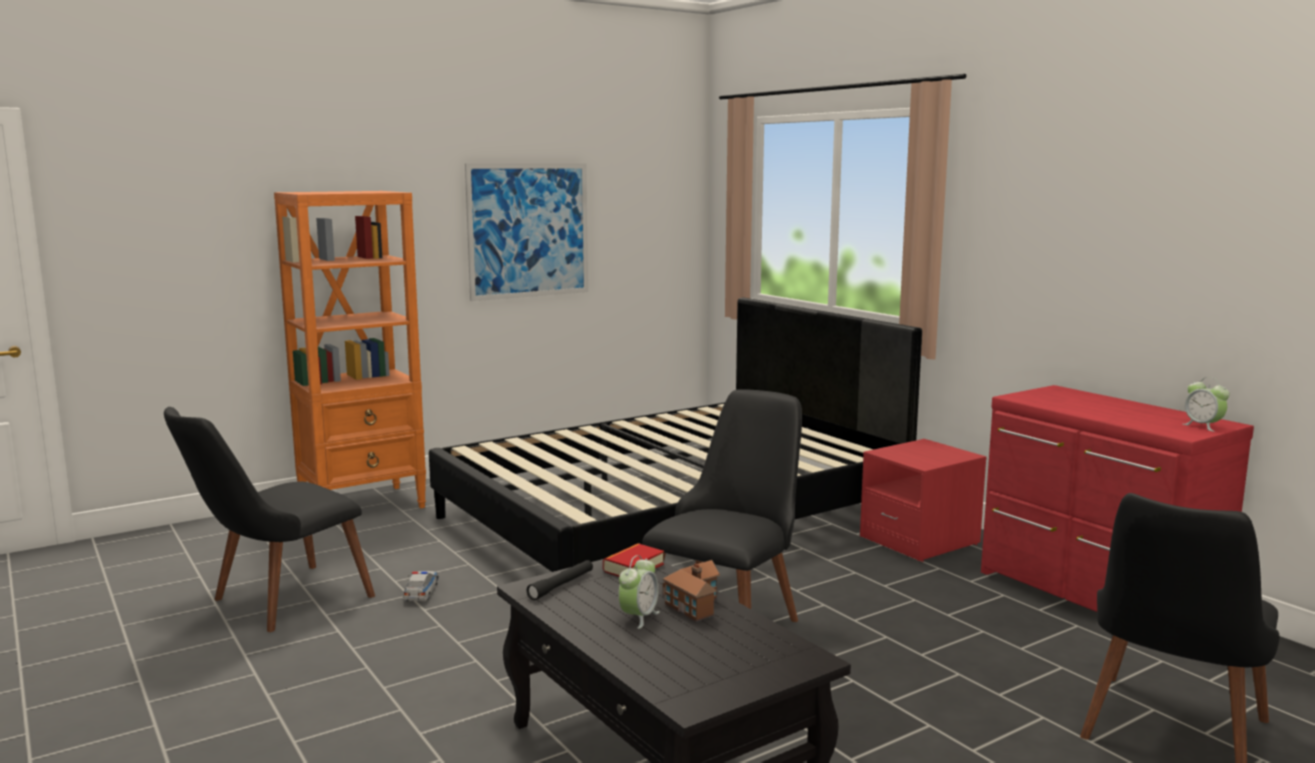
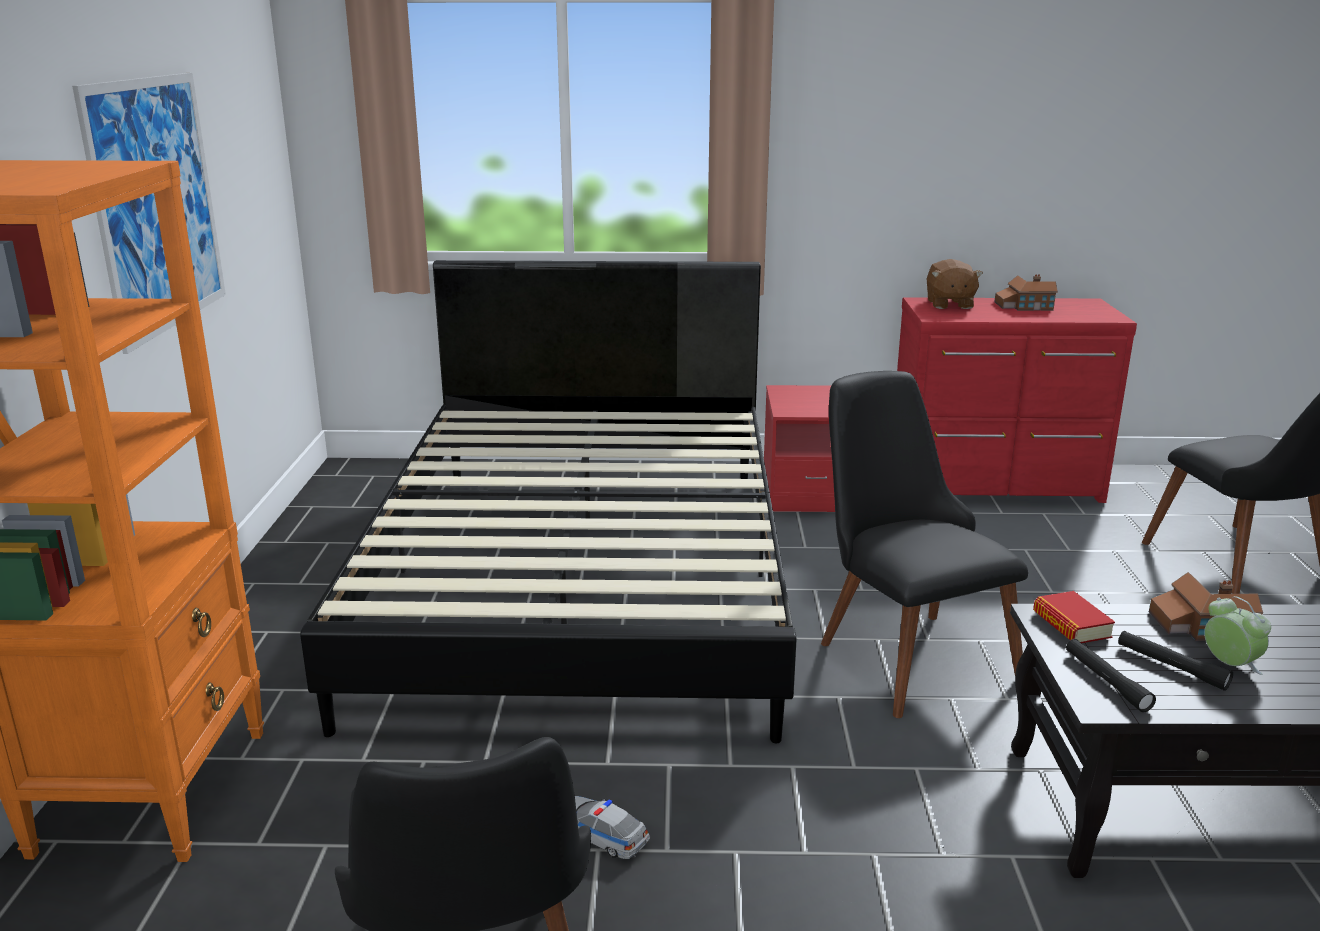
camera: 55 degrees left, 10 degrees up
(609, 601) = (1171, 667): none -> black flashlight
(1069, 395) = (949, 304): none -> brown plush toy
(1133, 410) = (1023, 306): none -> toy house
(1203, 426) = (1093, 307): alarm clock -> none

